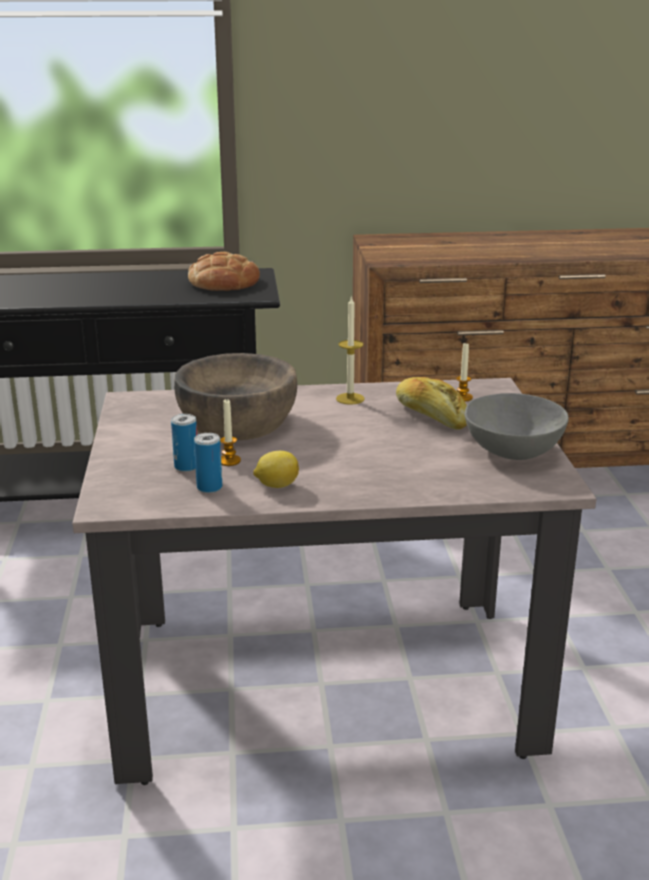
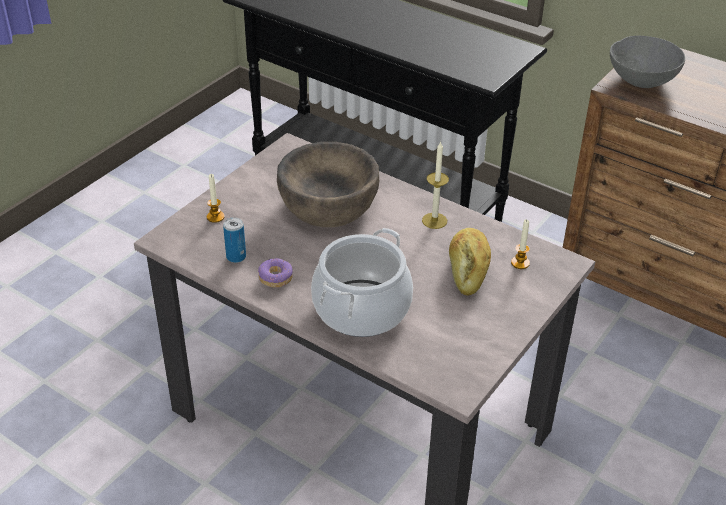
camera: 40 degrees right, 15 degrees up
(186, 466) = (246, 230): can -> none
(224, 282) = (480, 52): bread -> none
(229, 461) = (277, 239): candle -> candle (215, 217)
(276, 485) = (276, 278): lemon -> donut
(391, 472) = (361, 308): none -> cooking pot
(513, 451) = (474, 338): grey bowl -> grey bowl (641, 80)

